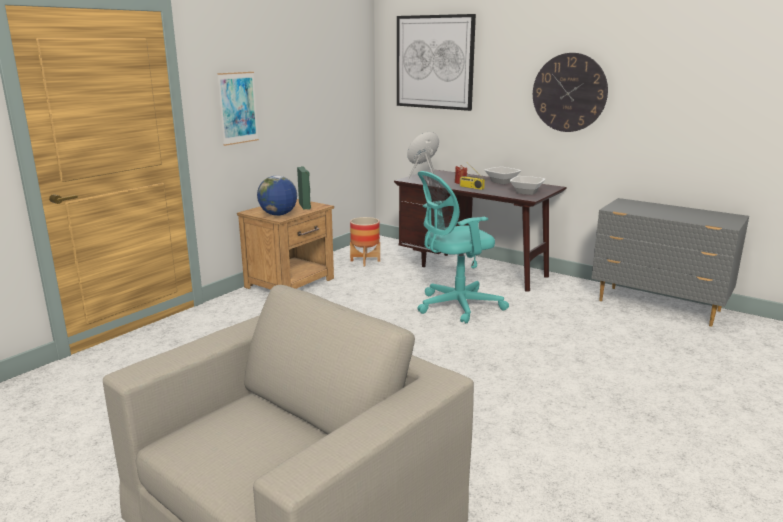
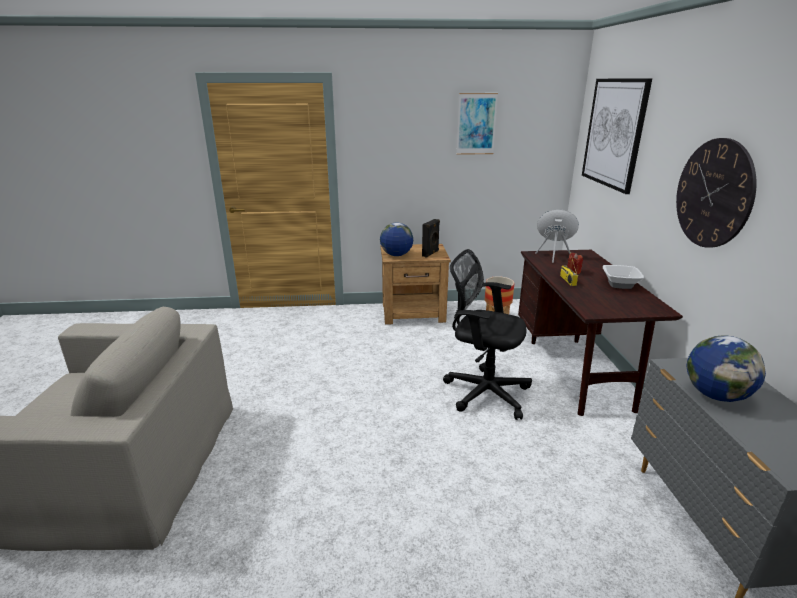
camera: 50 degrees right, 5 degrees up
(238, 108) = (391, 161): picture -> picture (476, 124)
(305, 206) = (431, 254): green speaker -> black speaker
(455, 306) = (483, 391): turquoise office chair -> black office chair
(526, 192) = (609, 305): bowl -> none
(652, 213) = (715, 395): none -> globe

